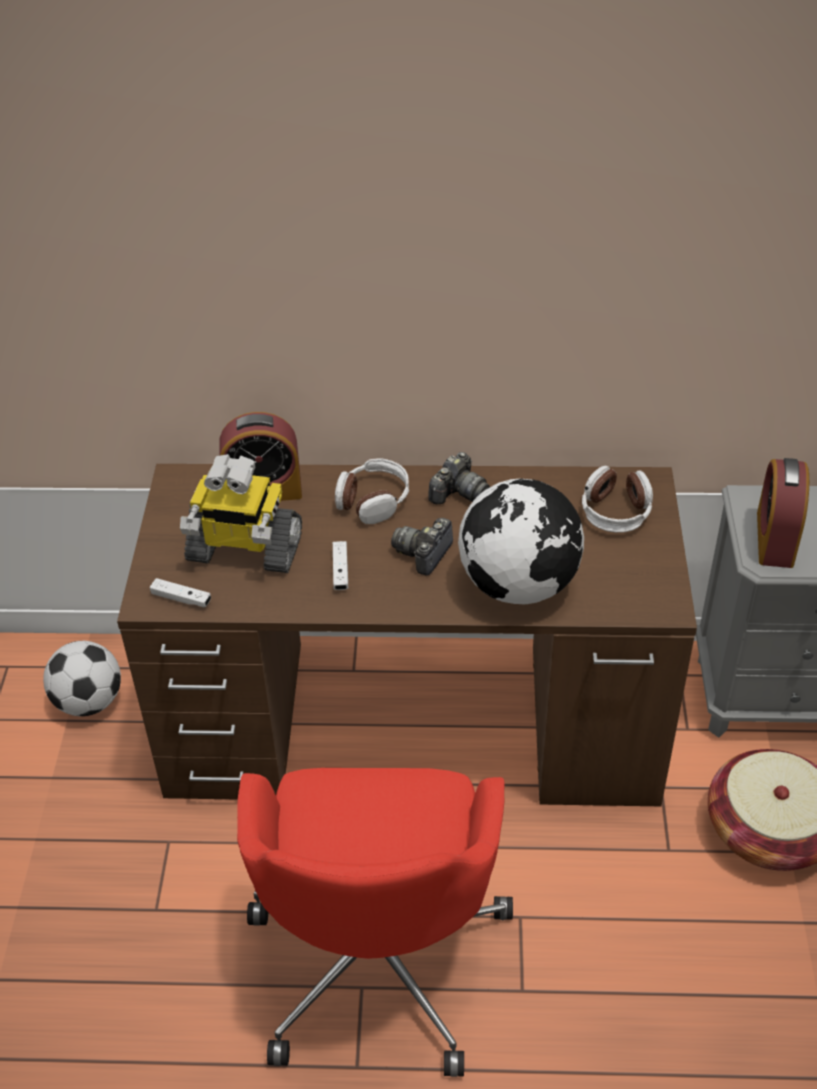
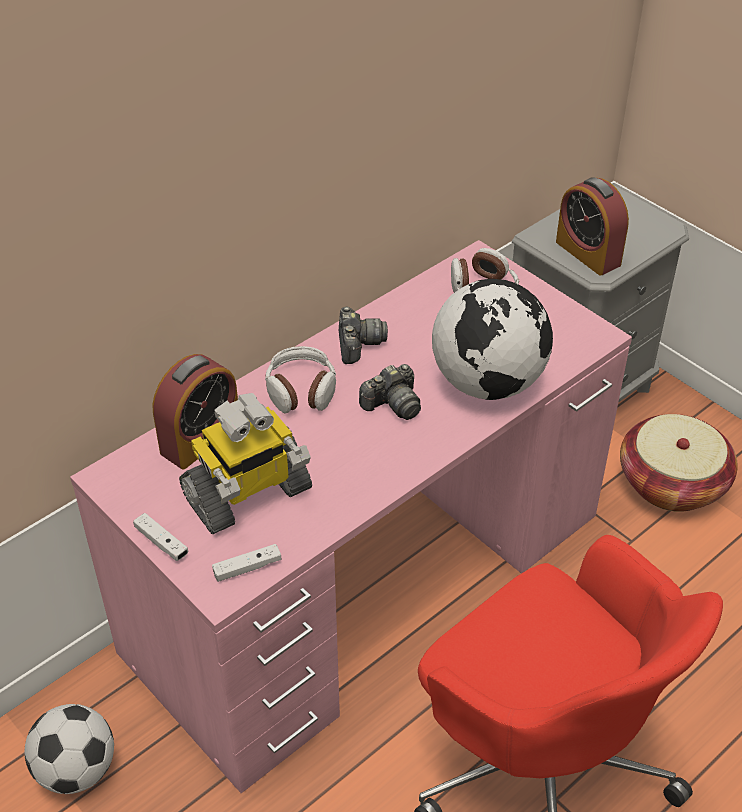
camera: 45 degrees left, 0 degrees up
(340, 571) = (348, 459): white game controller -> white game controller (161, 542)
(415, 722) = (370, 581): brown desk -> pink desk
(424, 553) = (393, 404): camera -> camera turned 105 degrees counterclockwise

